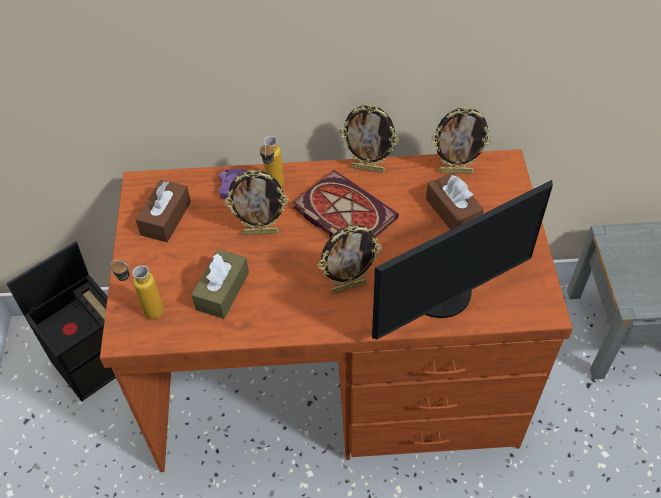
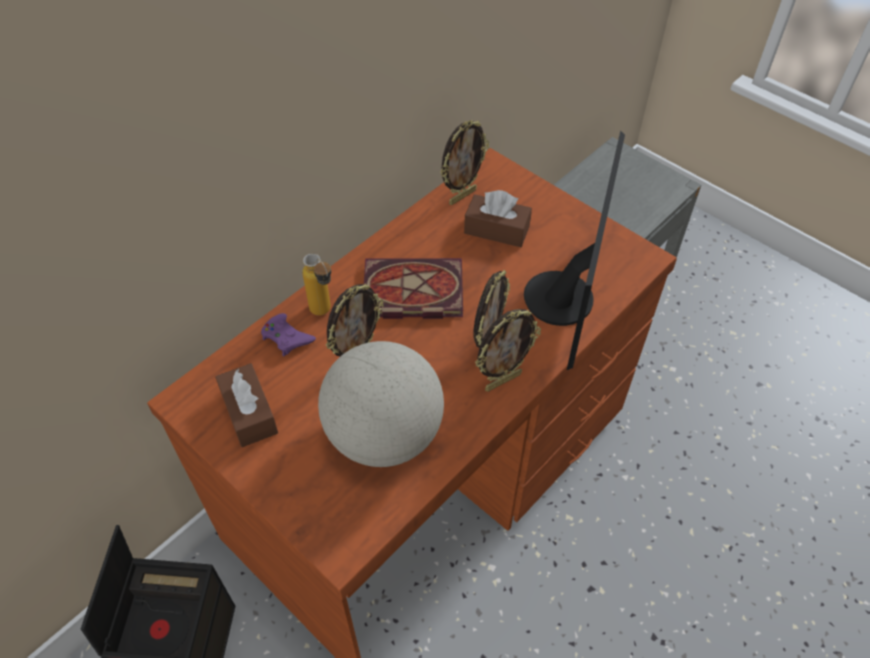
camera: 45 degrees left, 0 degrees up
(145, 310) = (333, 510): bottle -> none
(222, 291) = (384, 435): brown tissue box -> globe
(368, 168) = (388, 240): picture frame -> picture frame (502, 381)

